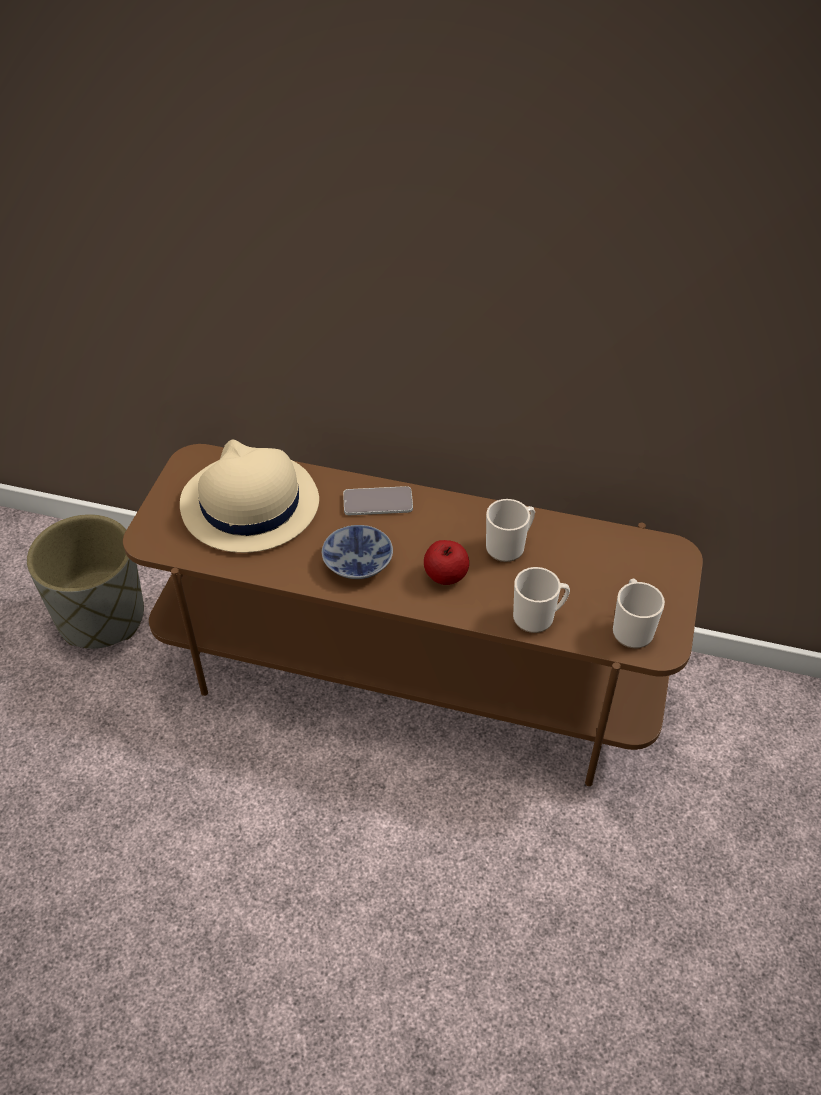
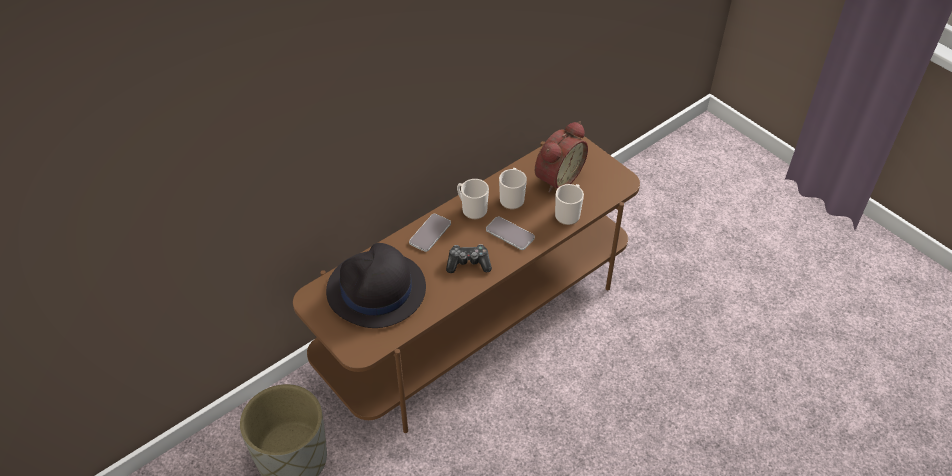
camera: 55 degrees left, 0 degrees up
(249, 504) = (376, 290): beige hat -> black hat
(360, 562) = (468, 263): bowl -> game controller
(445, 575) = (510, 234): apple -> phone
(592, 570) = (556, 177): none -> alarm clock
(631, 628) = (604, 185): mug -> mug (472, 209)

